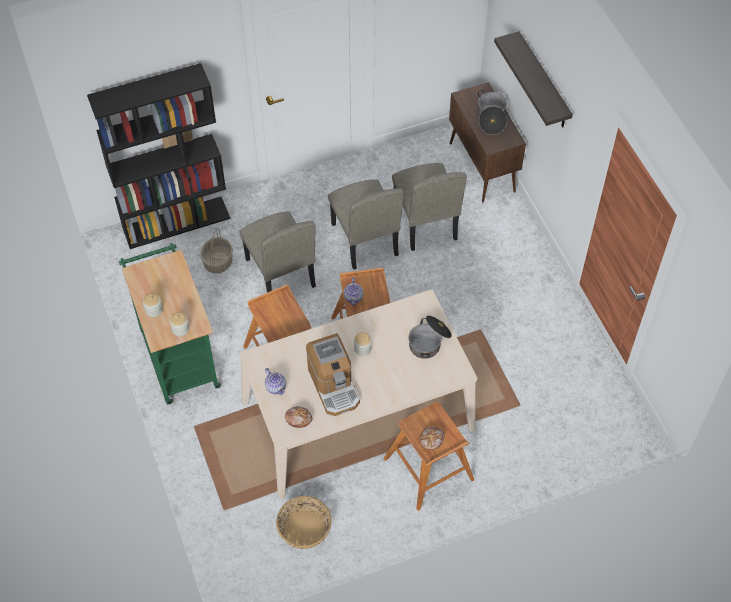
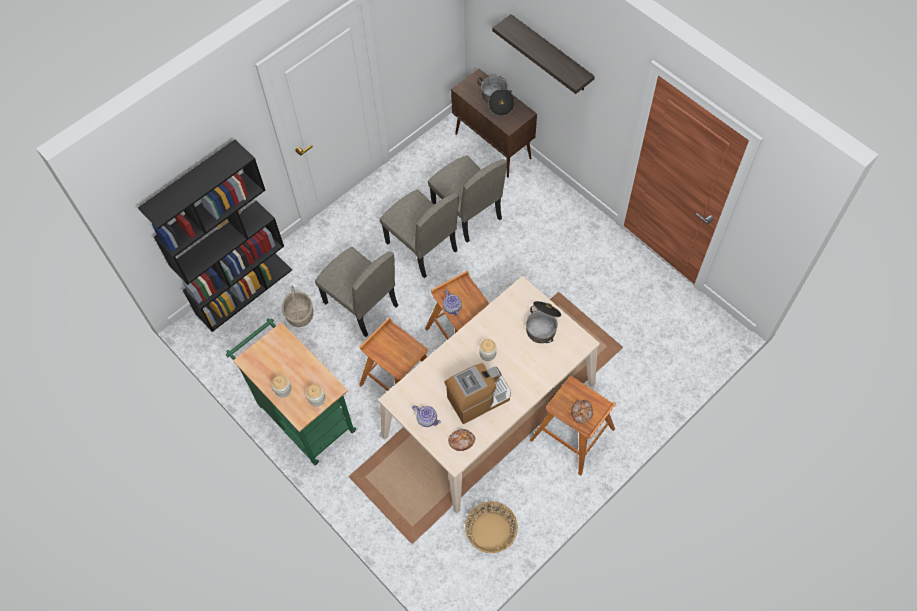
camera: 20 degrees left, 5 degrees up
(334, 386) = (478, 398): coffee machine -> coffee machine turned 75 degrees counterclockwise

